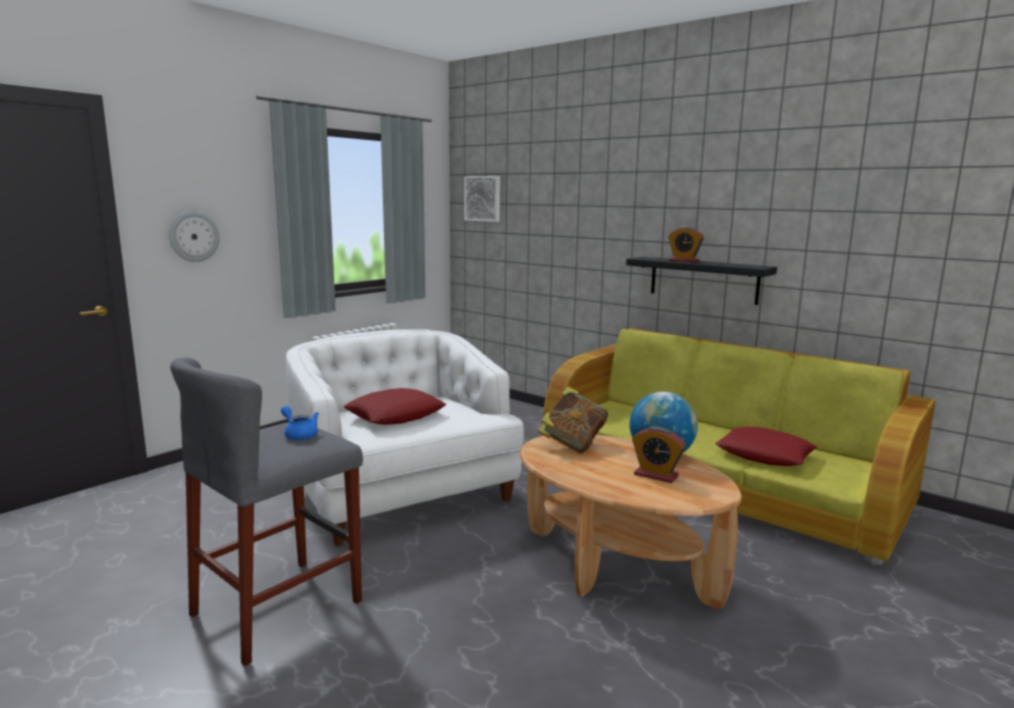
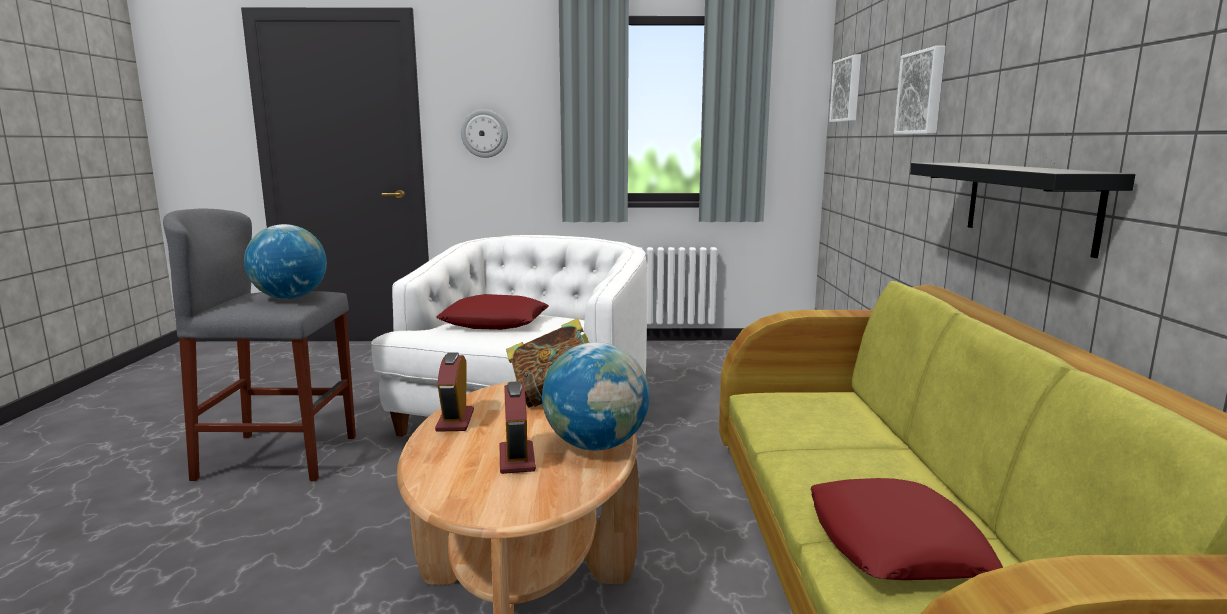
camera: 50 degrees right, 0 degrees up
(299, 434) = (290, 298): blue teapot -> globe
(588, 211) = (922, 92): none -> picture
(684, 261) = (984, 165): alarm clock -> alarm clock (455, 420)

